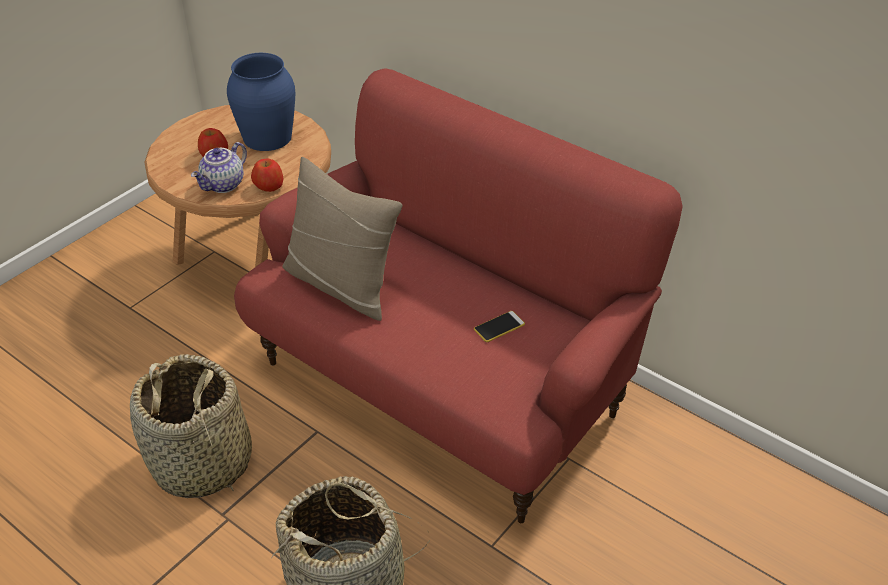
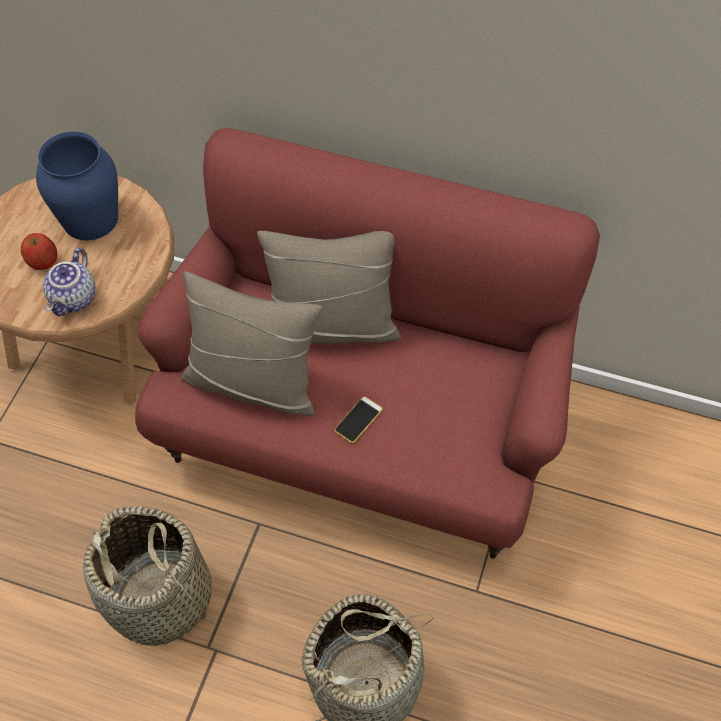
camera: 20 degrees left, 15 degrees up
(269, 186) = (125, 286): apple -> none
(431, 262) = (331, 326): none -> beige pillow
(499, 327) = (432, 386): phone -> phone (358, 420)

